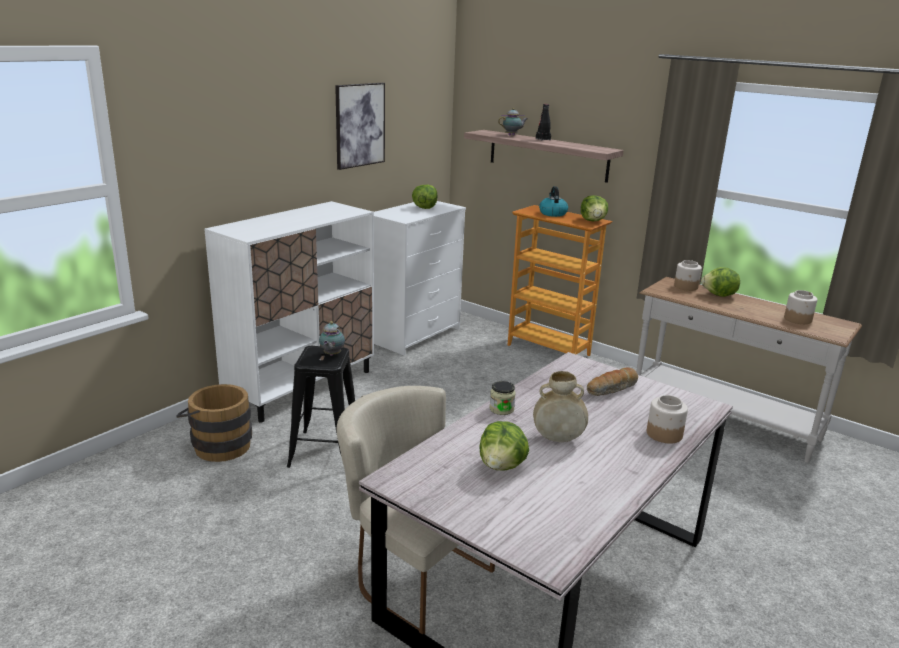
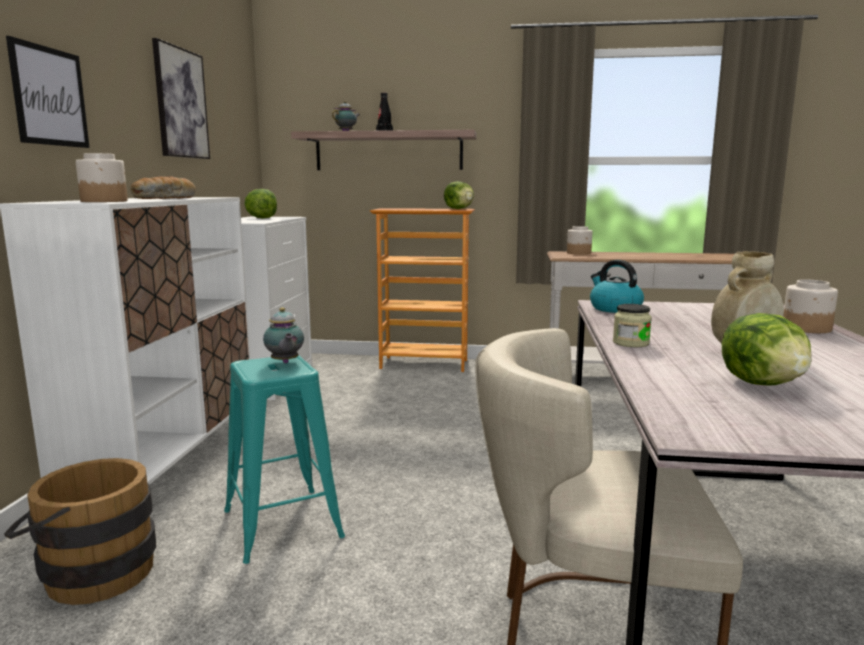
camera: 30 degrees left, 10 degrees down
(245, 154) = (49, 96): none -> picture
(325, 451) = (282, 524): black stool -> turquoise stool
(552, 213) = (411, 209): kettle -> kettle (614, 308)
(612, 389) = (682, 312): bread -> bread (166, 199)
(719, 295) = (615, 253): lettuce -> none
(798, 319) = (700, 256): jar -> jar (105, 201)

